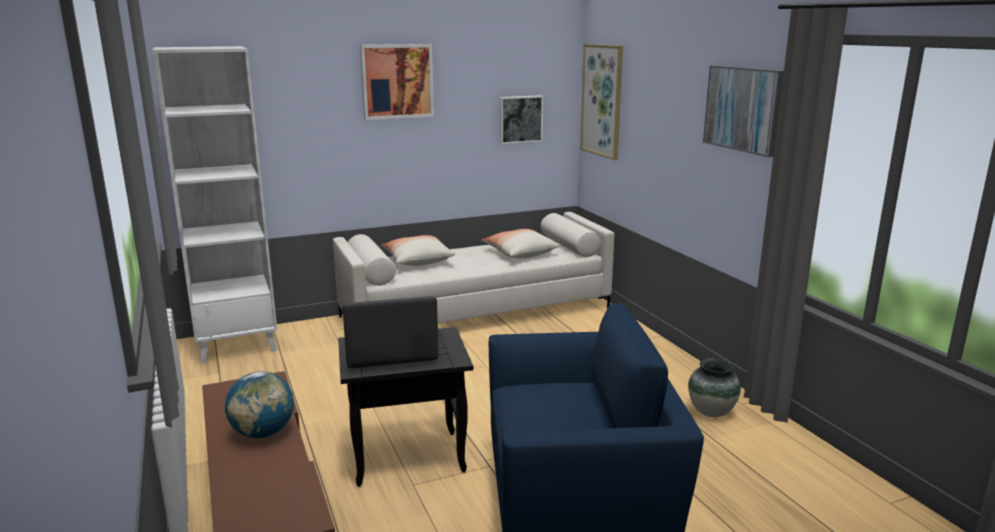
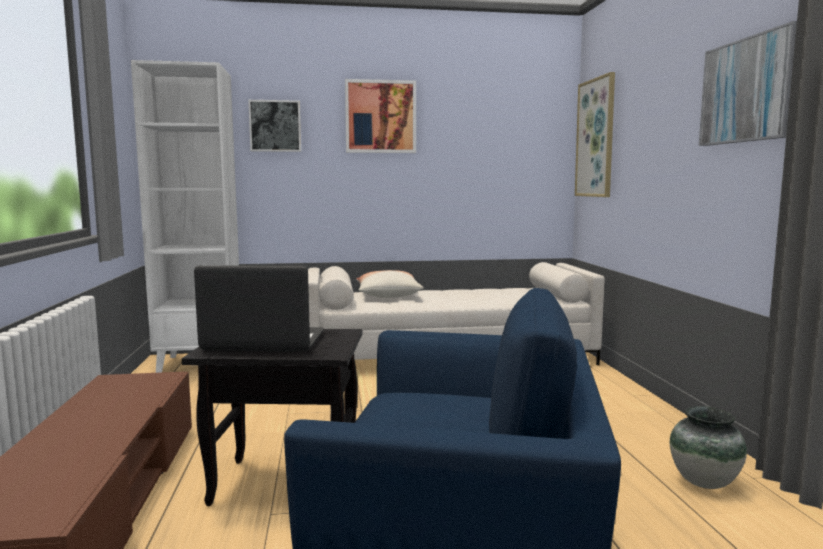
camera: 15 degrees right, 10 degrees down
(263, 433) = (105, 421): globe -> none
(519, 253) = (497, 296): pillow -> none
(520, 119) = (508, 161): picture -> picture (275, 126)

